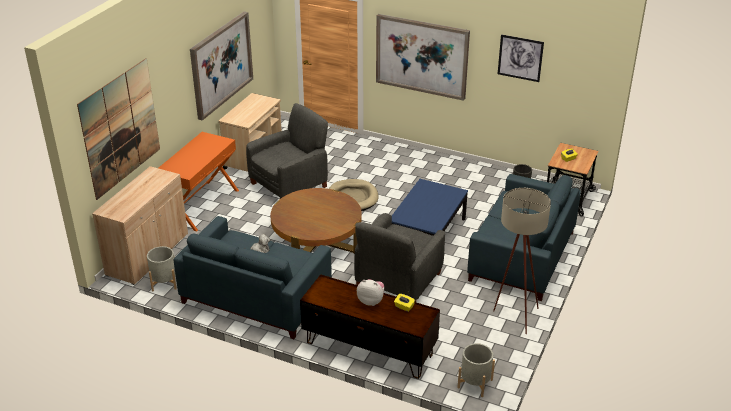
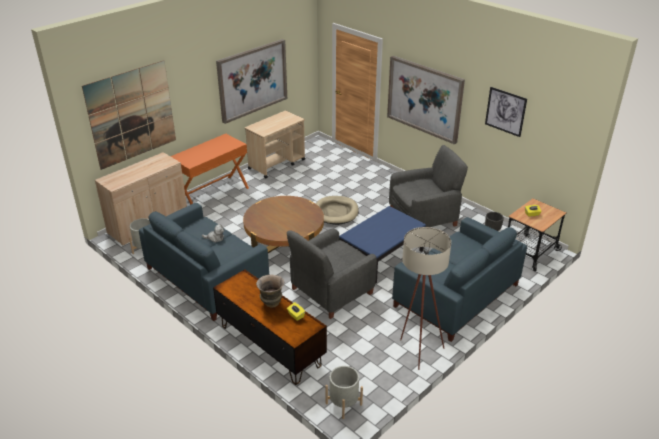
camera: 20 degrees right, 0 degrees up
(290, 184) = (291, 191): grey armchair -> grey armchair (424, 217)
(371, 301) = (271, 303): plush toy -> vase

